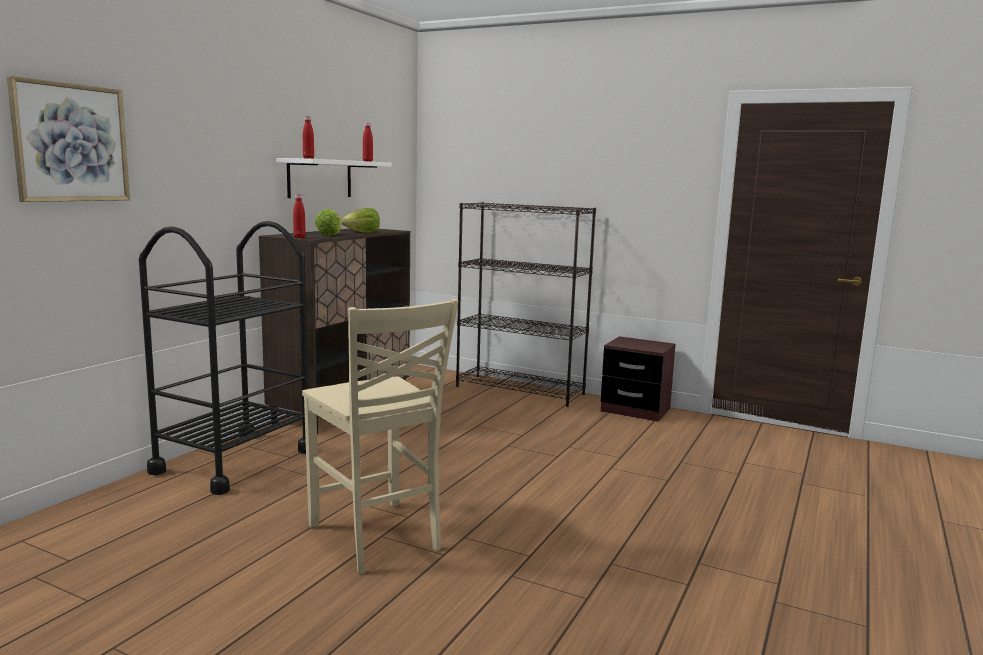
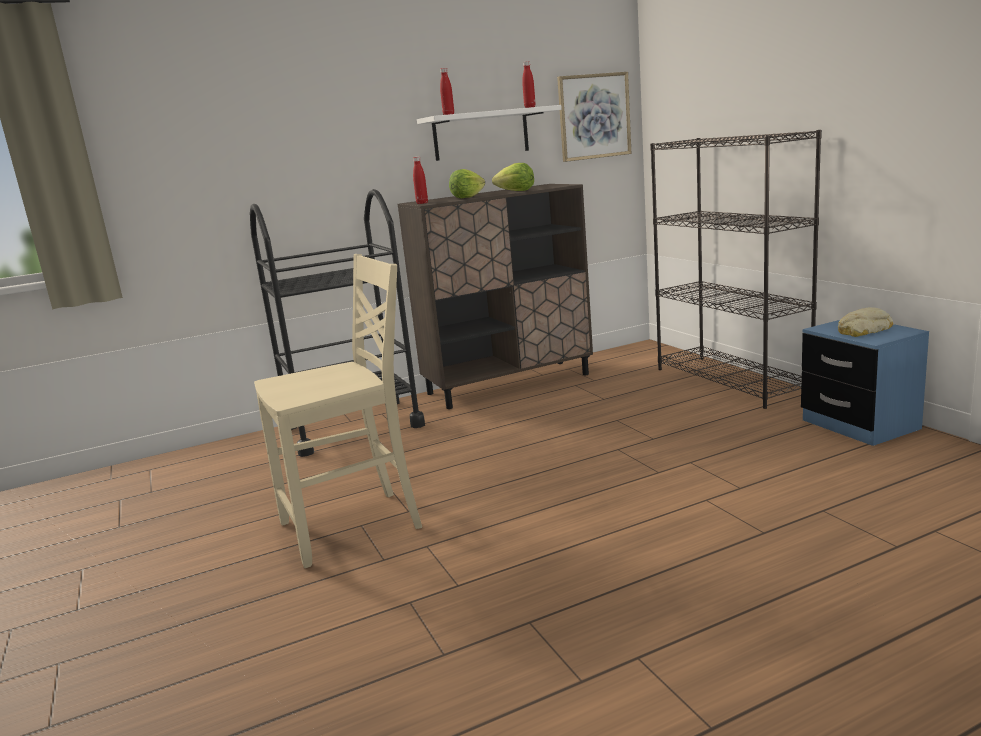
camera: 40 degrees right, 5 degrees up
(71, 143) = (180, 135): picture -> picture (594, 116)
(376, 538) = (354, 526): beige chair -> beige chair turned 120 degrees counterclockwise
(635, 410) = (859, 425): brown nightstand -> blue nightstand
(640, 344) = (863, 330): none -> bread

